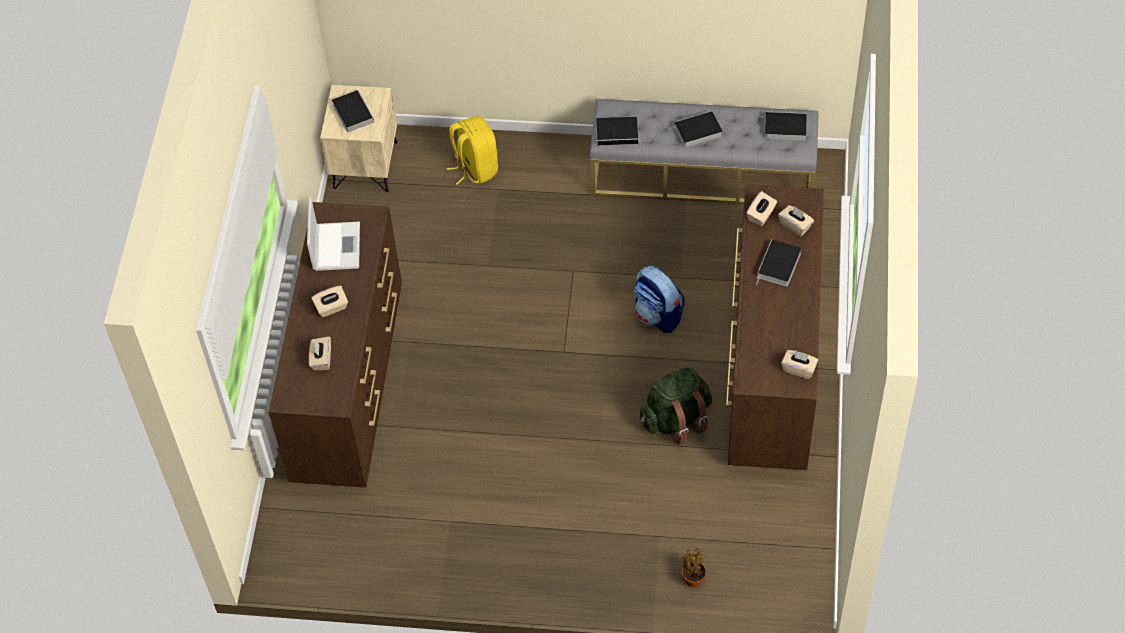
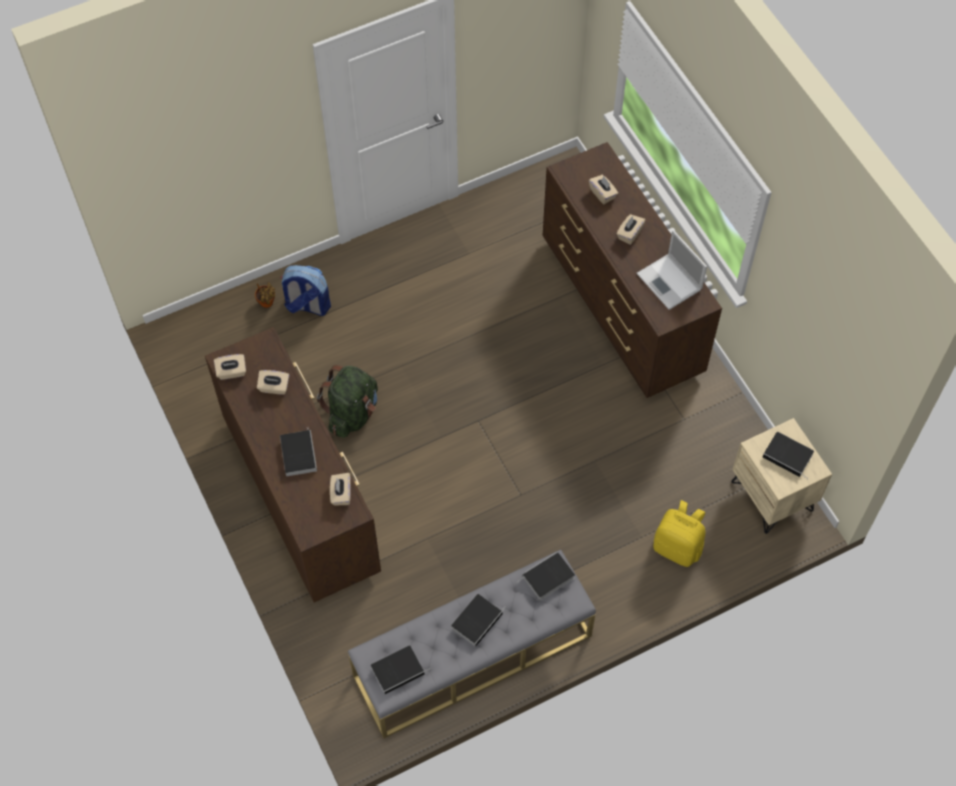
camera: 145 degrees right, 5 degrees up
(658, 315) = (423, 493): backpack -> backpack (307, 305)
(795, 226) = (305, 500): beige tissue box -> beige tissue box (274, 387)

